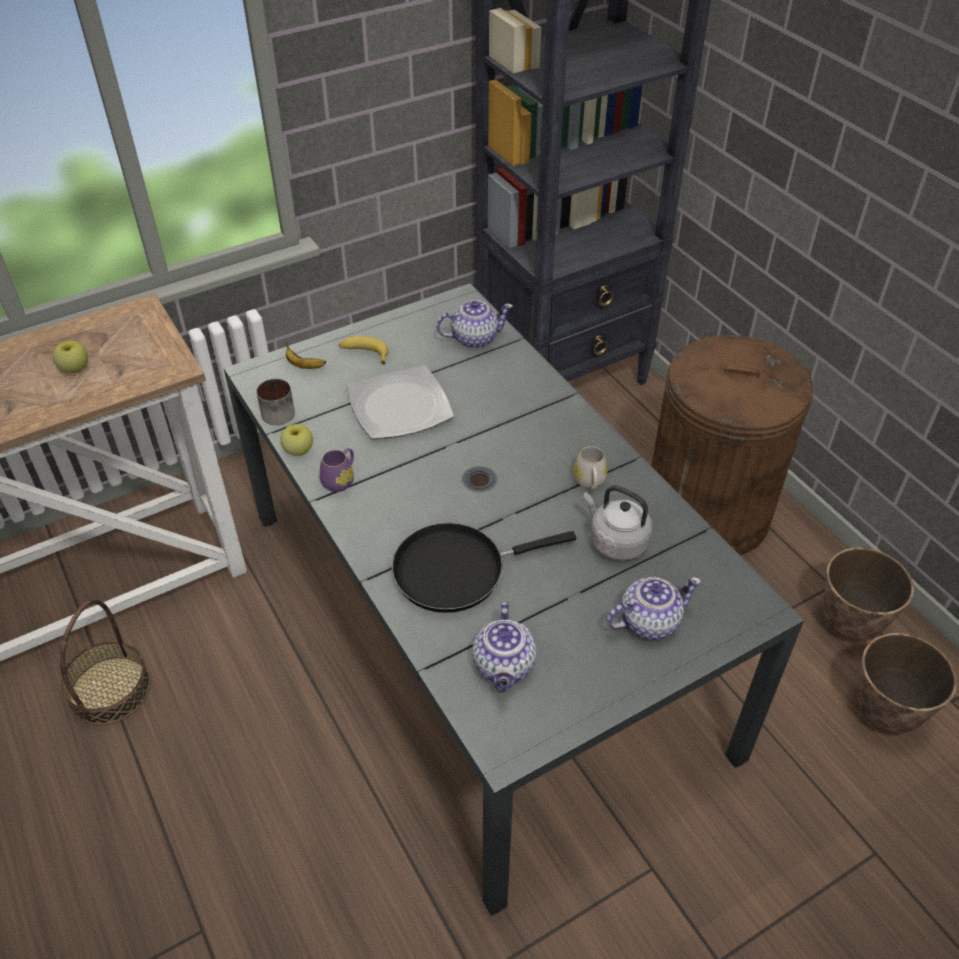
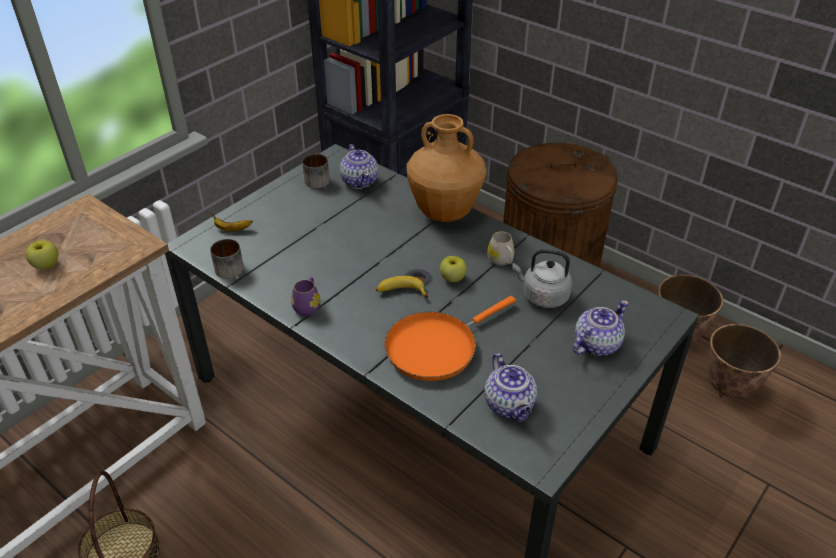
camera: 20 degrees left, 5 degrees down
(298, 450) = (261, 292): apple -> apple (452, 278)
(364, 353) = (278, 210): banana -> banana (401, 292)
(399, 407) = (327, 242): plate -> none
(422, 325) = (314, 180): none -> mug
(457, 570) = (436, 347): black frying pan -> orange frying pan
(474, 338) = (360, 181): teapot -> teapot turned 105 degrees clockwise
(552, 403) = (444, 213): none -> brown vase

